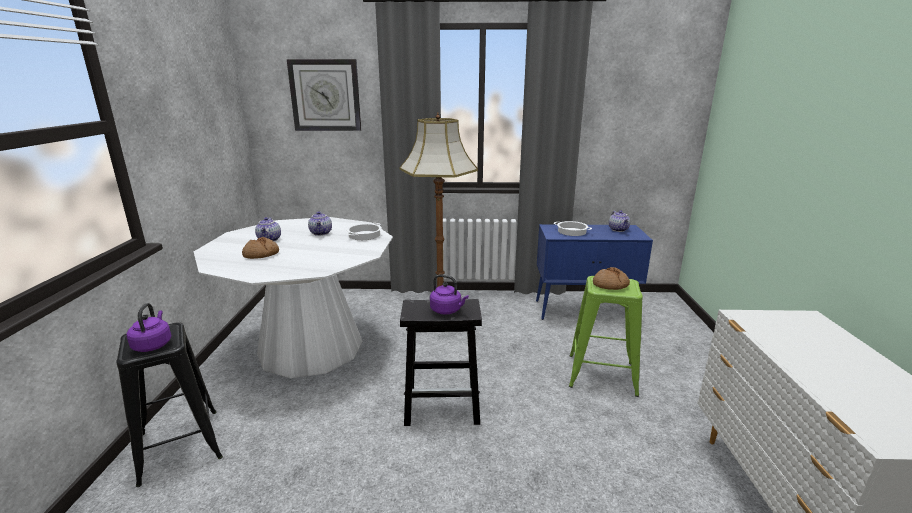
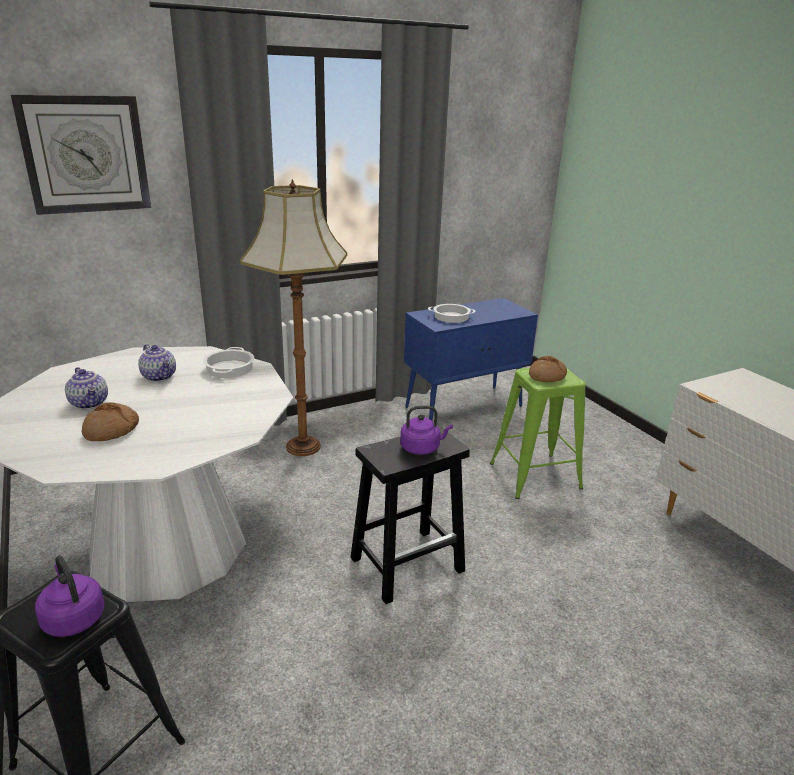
camera: 30 degrees left, 5 degrees up
(619, 230) = (494, 307): teapot -> none

